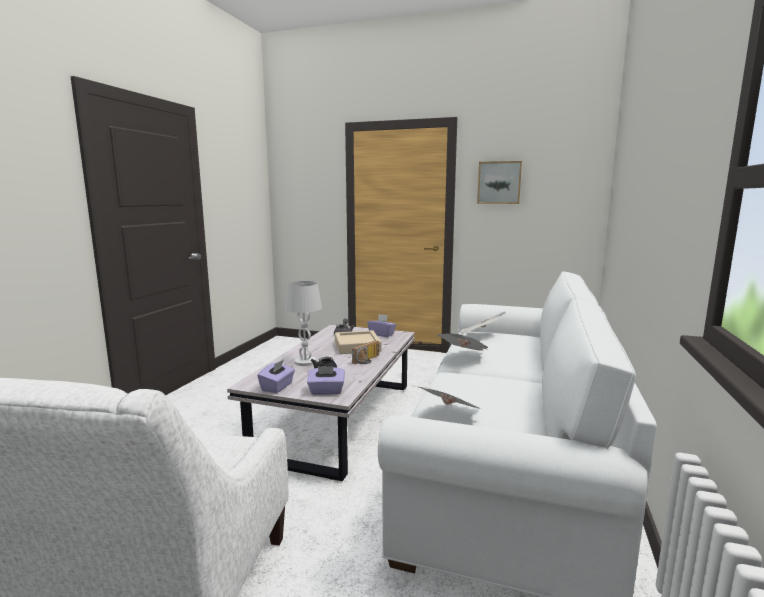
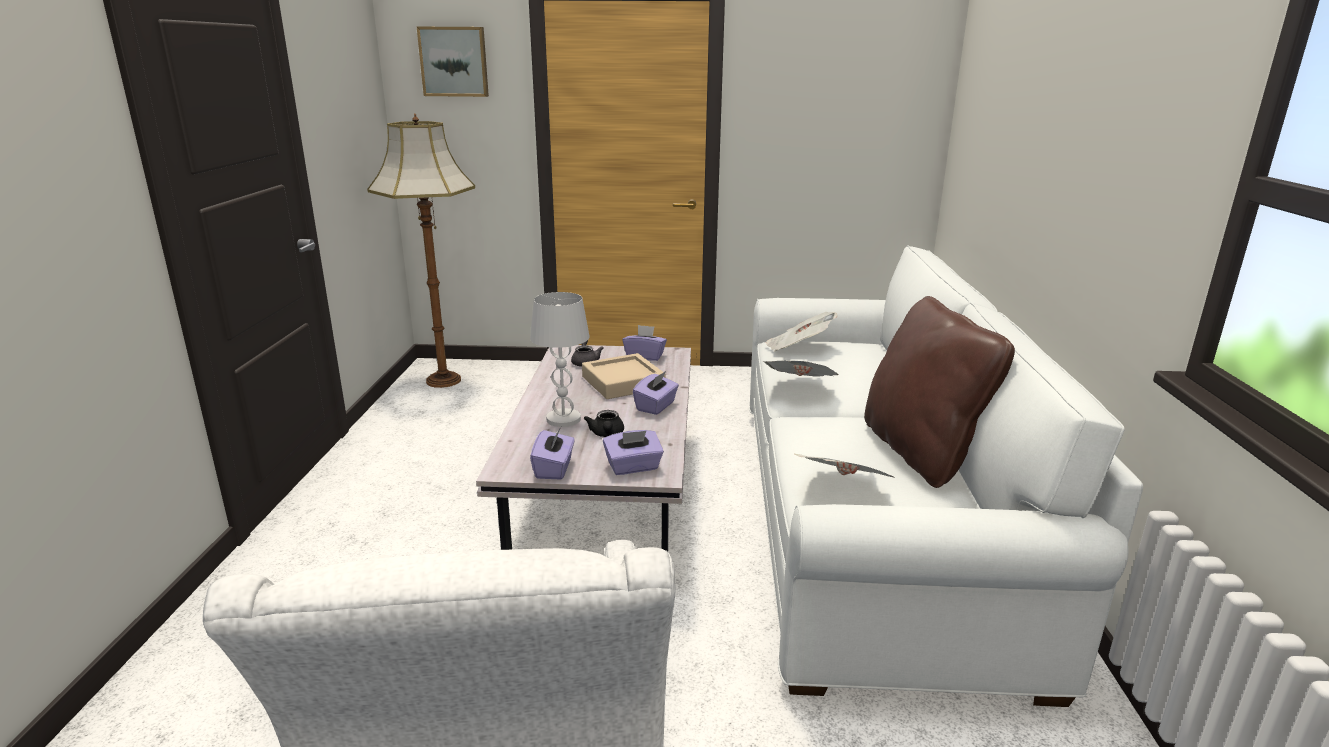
camera: 15 degrees left, 10 degrees up
(282, 348) = (442, 380): none -> floor lamp
(367, 360) = (656, 406): radio -> purple tissue box
(499, 182) = (792, 98): picture -> picture (454, 62)
(524, 400) = (921, 452): none -> brown pillow

